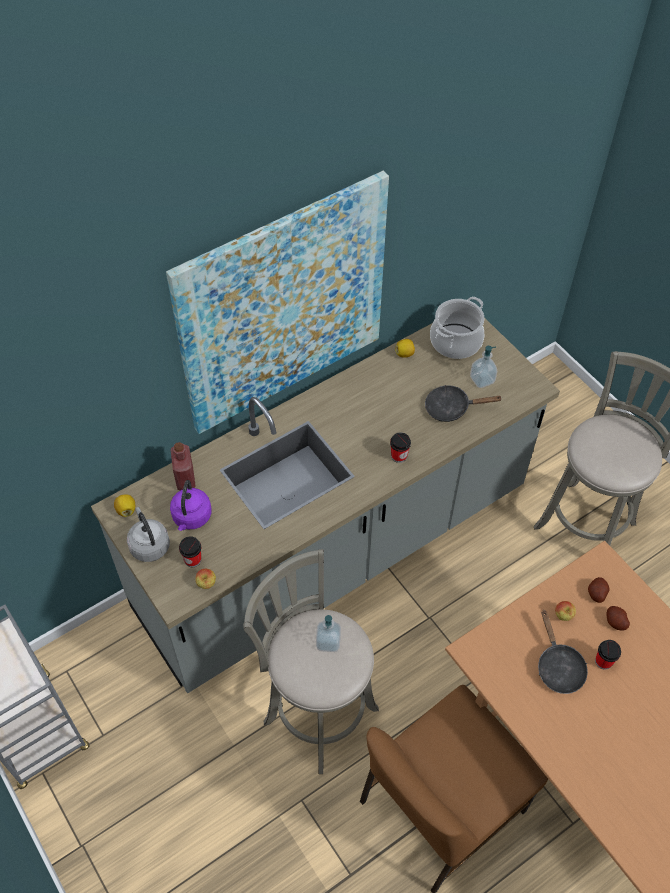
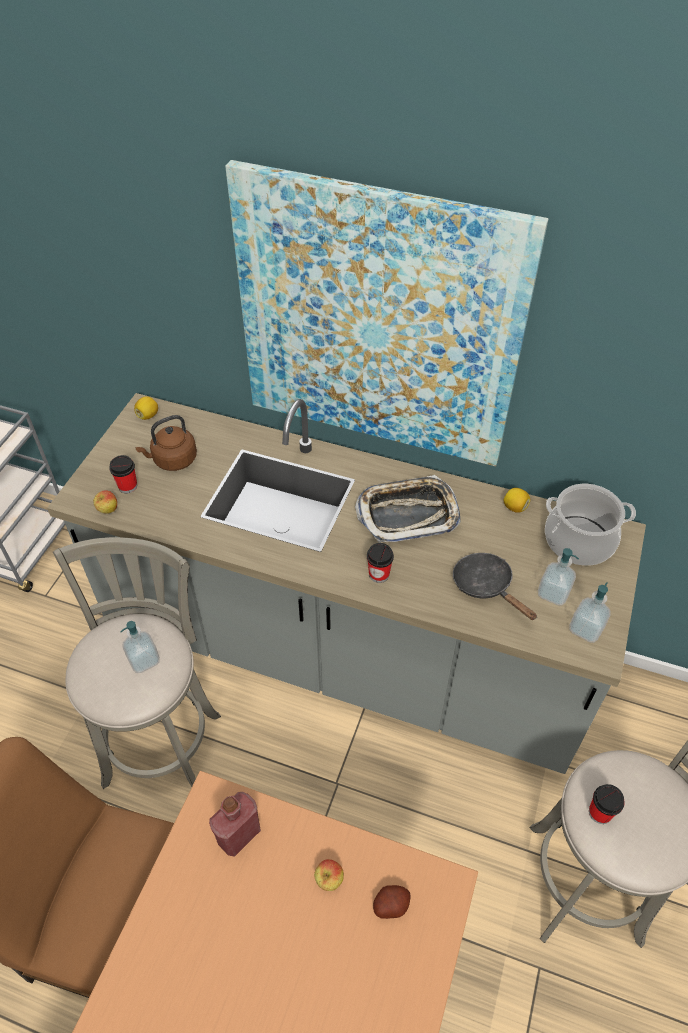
camera: 55 degrees right, 5 degrees down
(149, 545) = (122, 449): grey kettle -> none
(185, 479) = (211, 433): red bottle -> red bottle (239, 835)
(191, 518) = (172, 460): purple kettle -> brown kettle
(363, 410) = (408, 514): none -> tray
(517, 382) = (586, 629): none -> soap dispenser
(558, 666) = (253, 914): black frying pan -> none
(603, 661) = (297, 970): cup -> cup (600, 812)
(615, 622) = (366, 954): potato -> none

